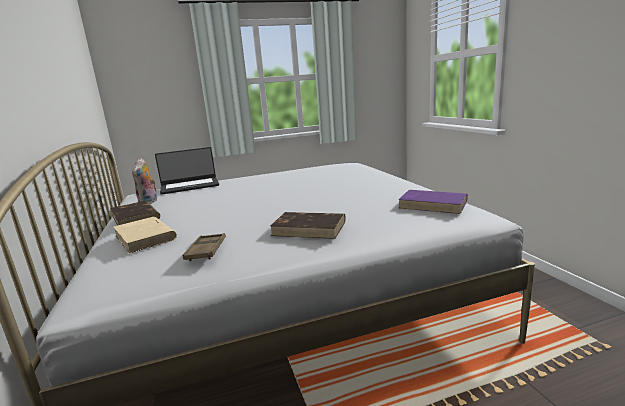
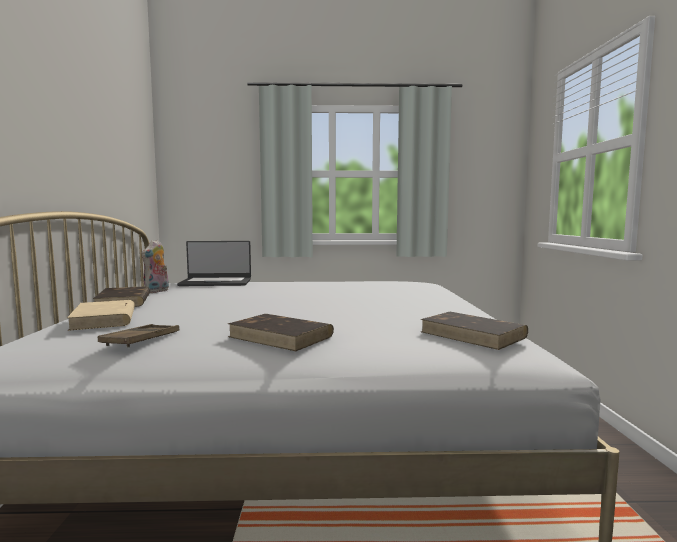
camera: 15 degrees right, 10 degrees down
(433, 204) = (473, 334): purple book -> brown book

